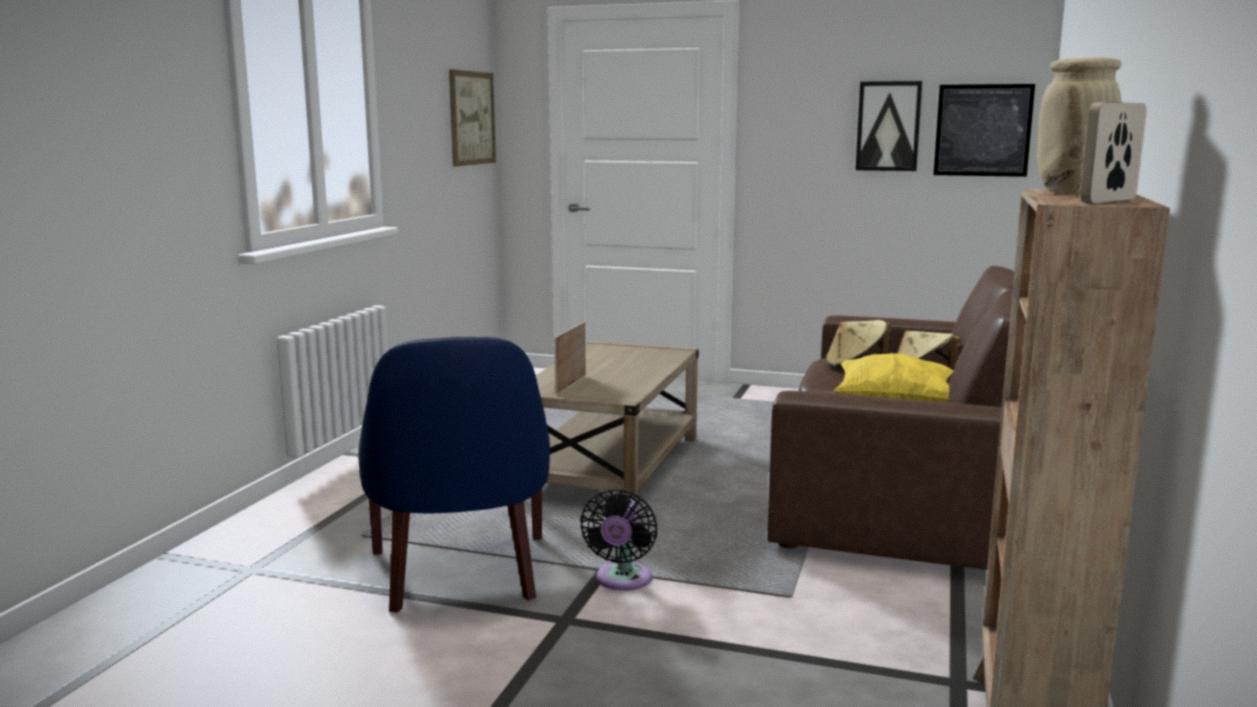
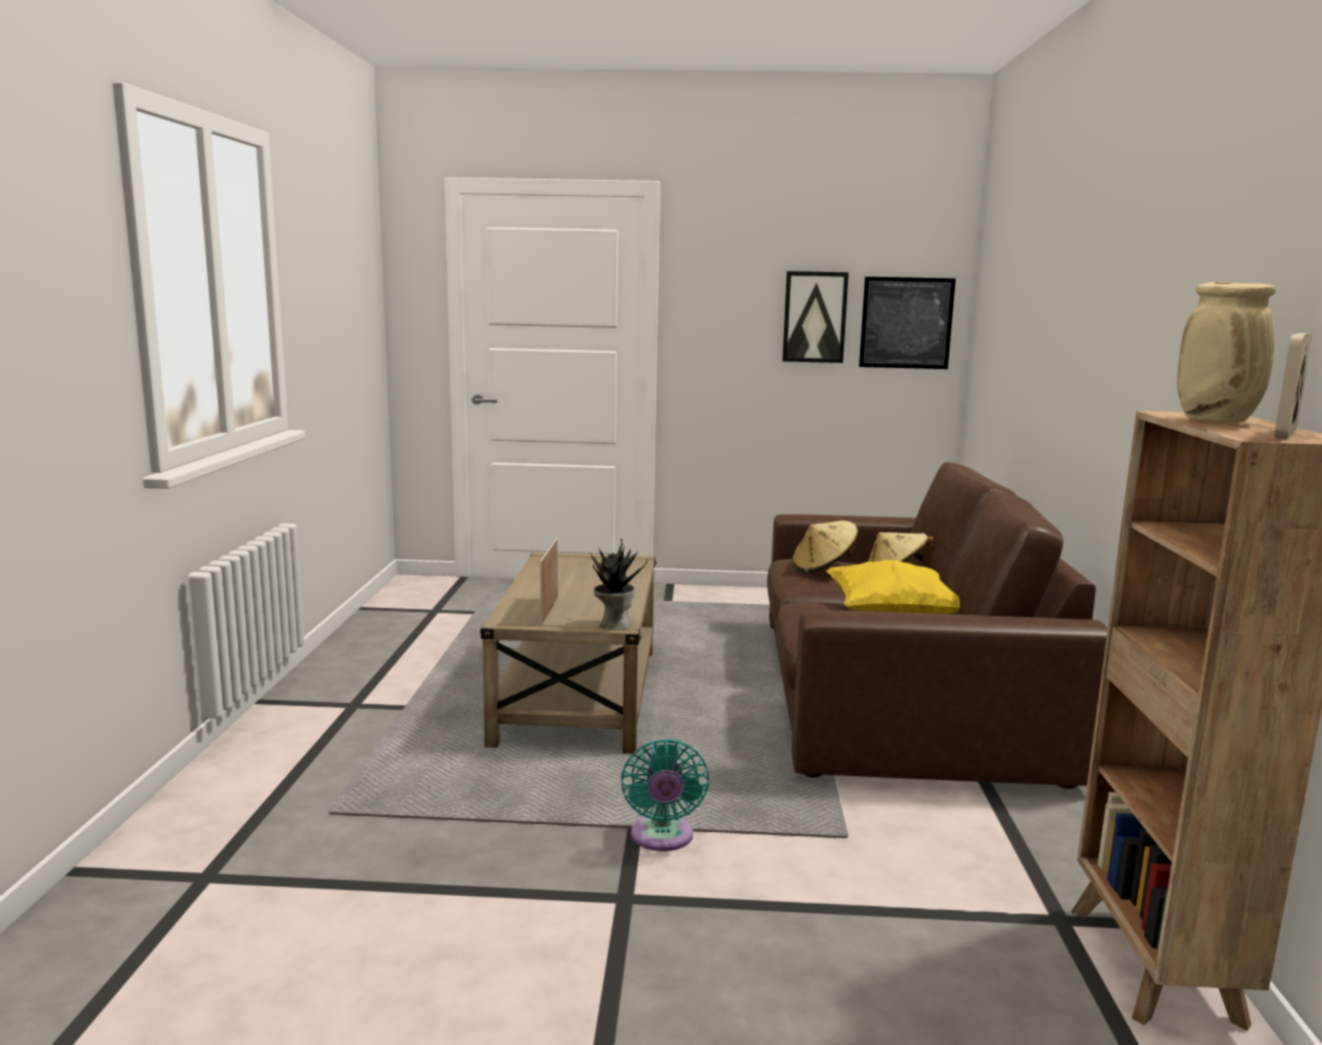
camera: 15 degrees left, 0 degrees up
(461, 574) = (475, 852): blue armchair -> none
(472, 118) = (363, 300): picture -> none
(618, 397) = (613, 625): none -> potted plant
(622, 580) = (662, 838): black fan -> turquoise fan

